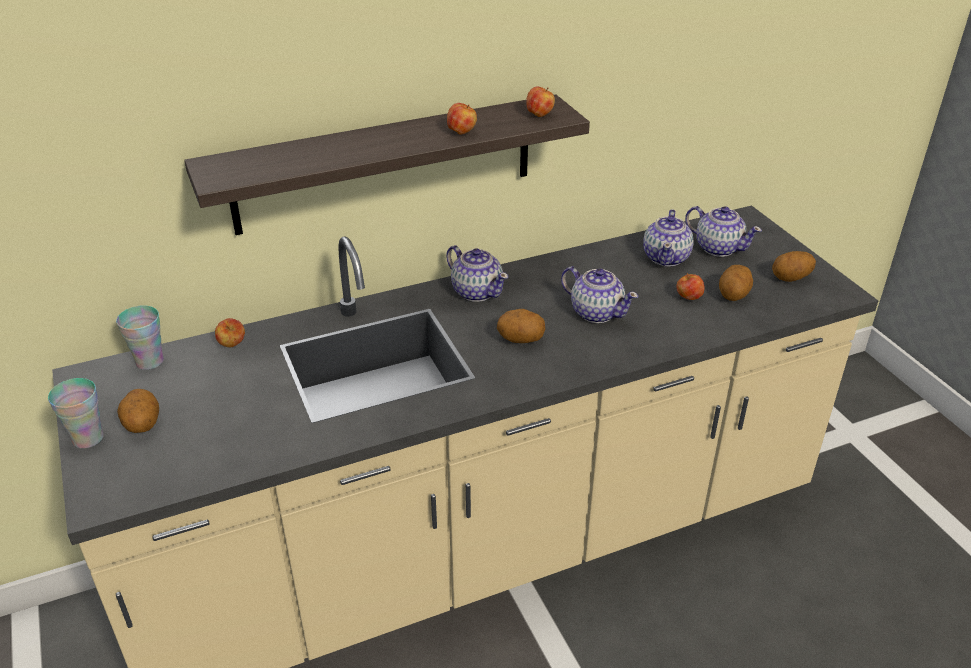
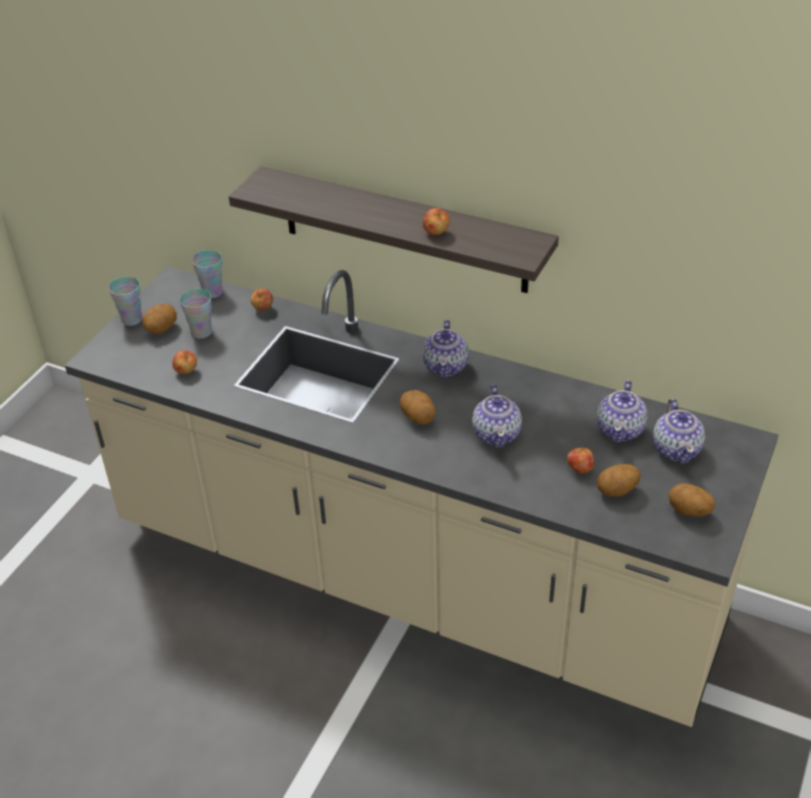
camera: 50 degrees right, 5 degrees up
(196, 401) = (201, 332): none -> cup
(539, 115) = (511, 247): apple -> apple (186, 371)
(666, 257) = (621, 429): teapot -> teapot turned 45 degrees counterclockwise

